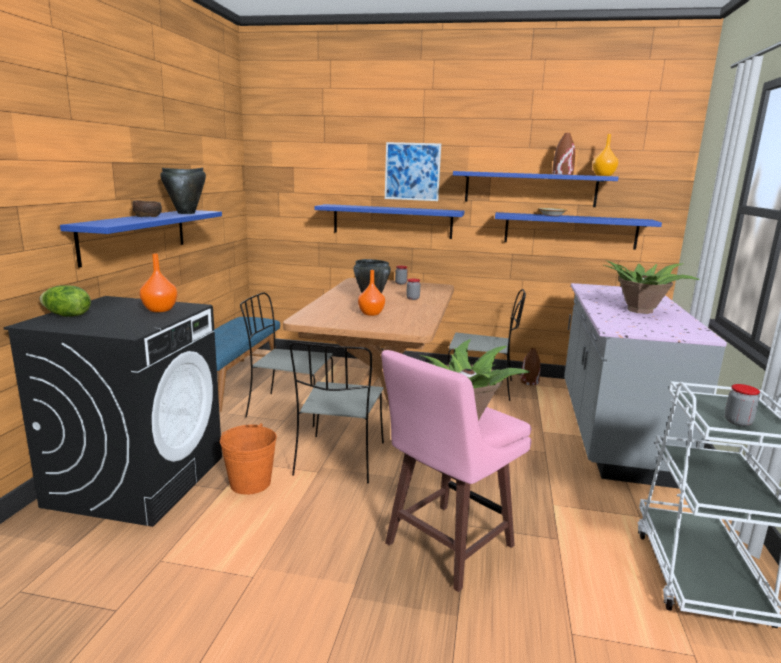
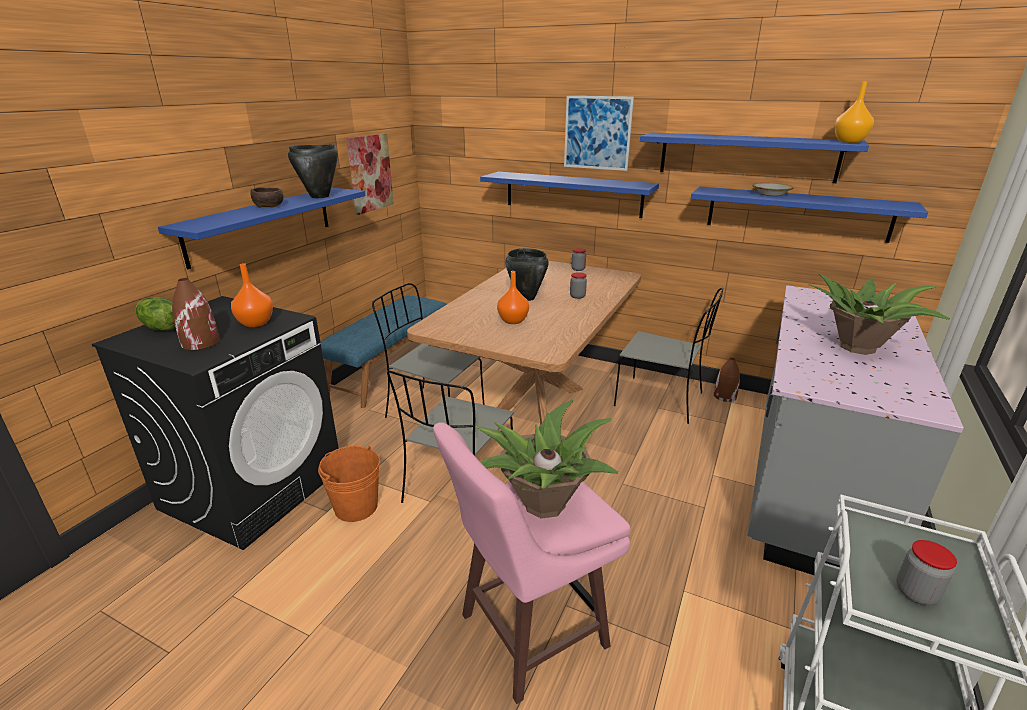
camera: 15 degrees right, 10 degrees up
(213, 201) = (370, 173): none -> picture
(562, 174) = (789, 139): brown vase -> brown vase (200, 342)

